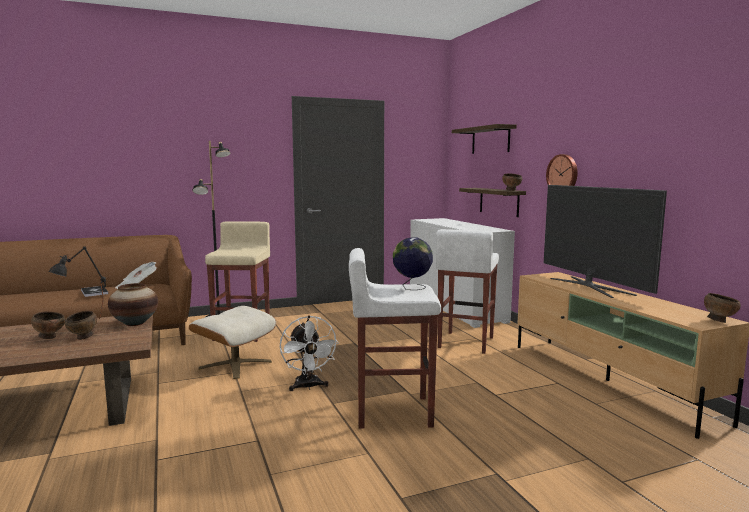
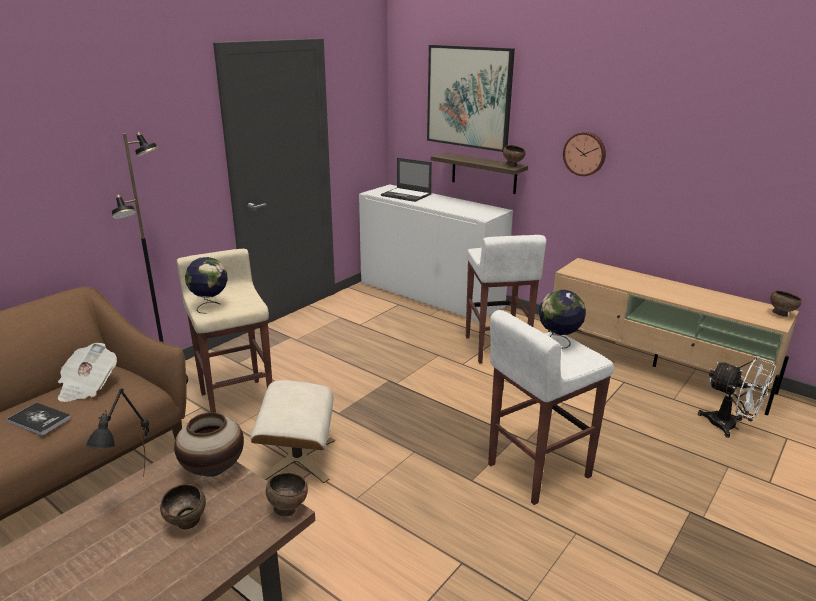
camera: 30 degrees left, 15 degrees up
(50, 337) = (133, 541): brown bowl -> brown bowl (288, 509)
(225, 251) = (210, 306): none -> globe
(308, 387) = (420, 465): white fan -> white fan (730, 426)
(444, 221) = (406, 195): none -> laptop
(490, 140) = (469, 97): shelf -> picture
(591, 286) = (636, 280): television -> none

